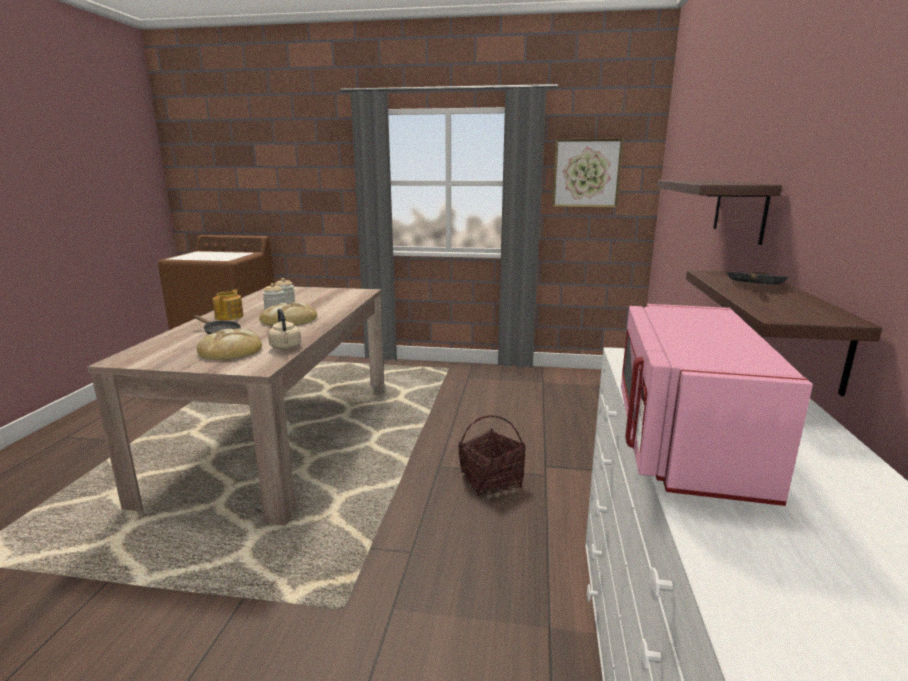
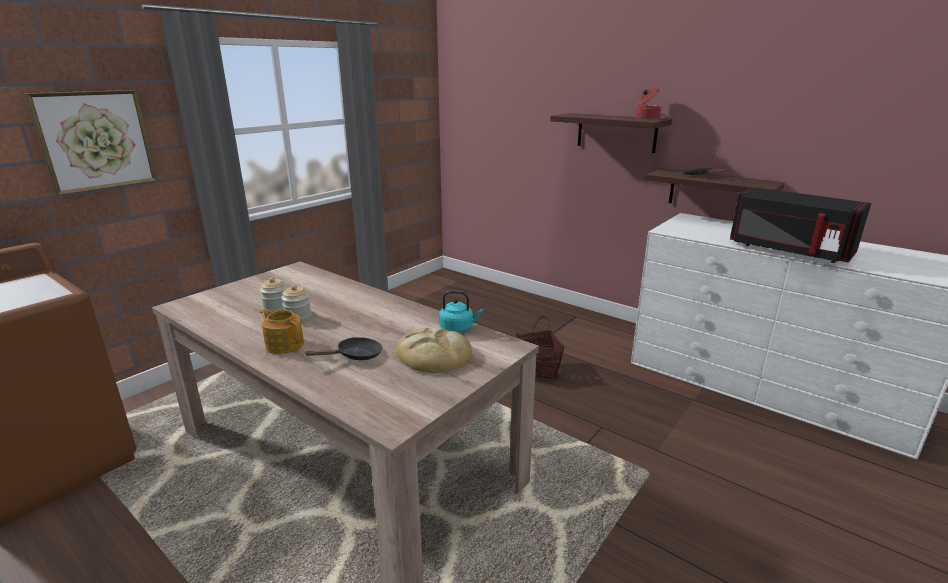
camera: 60 degrees left, 5 degrees up
(286, 347) = (458, 328): beige kettle -> turquoise kettle
(289, 319) = (355, 315): bread -> none
(586, 173) = (396, 106): picture -> picture (95, 140)
(682, 440) = (788, 250): pink microwave -> black microwave
(735, 183) = (646, 118): none -> cooking pot

